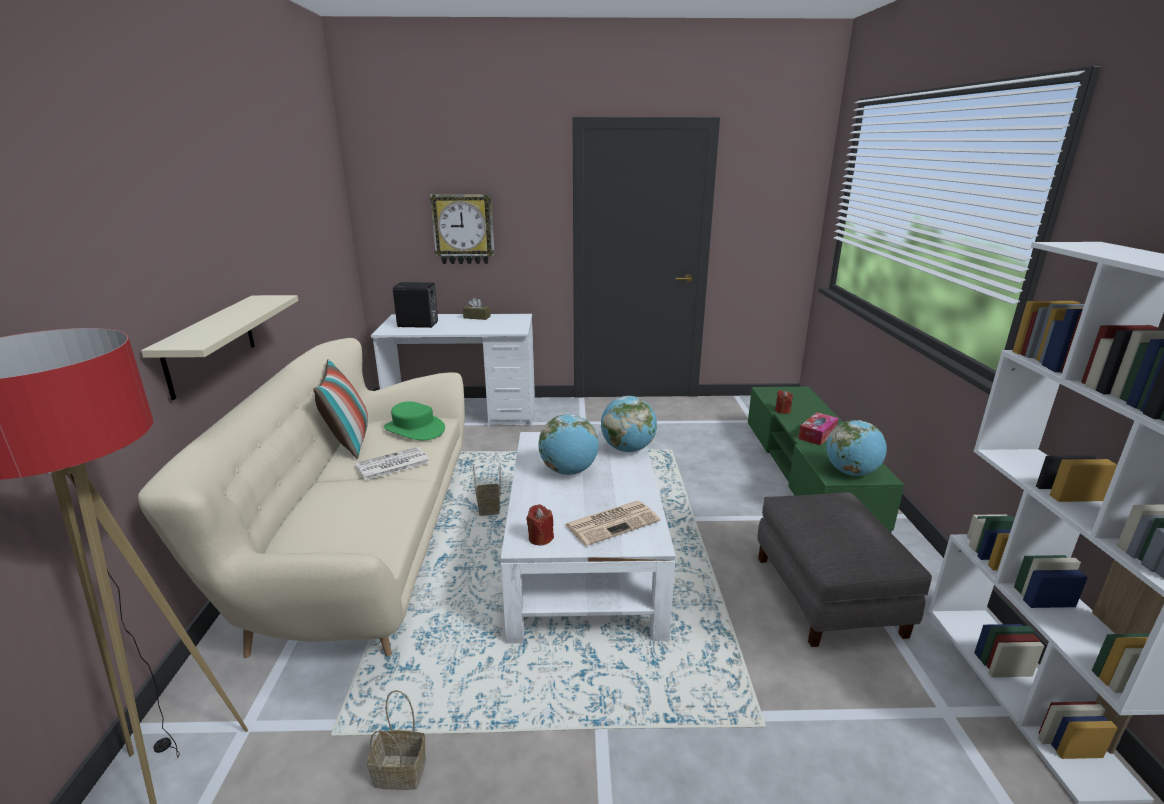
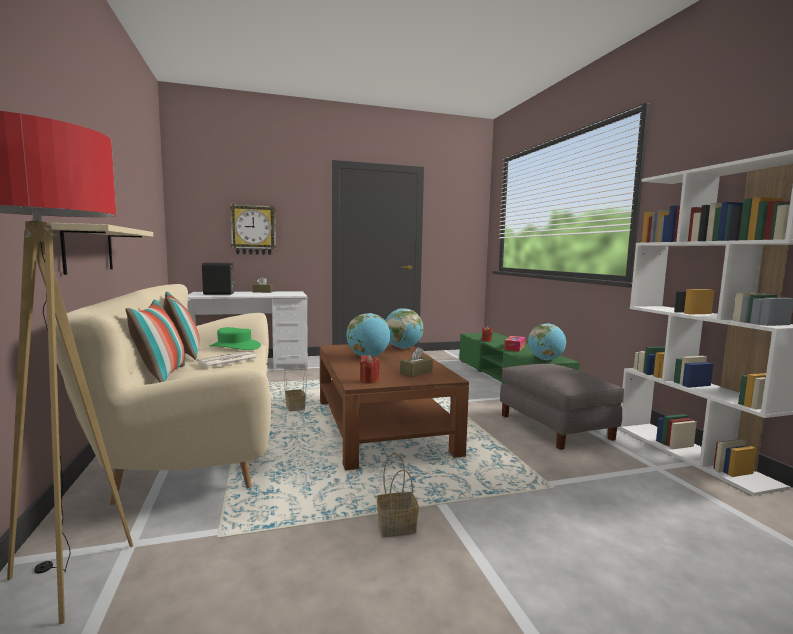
camera: 15 degrees left, 15 degrees down
(307, 492) = (161, 375): none -> pillow
(398, 773) = (290, 550): basket -> basket (395, 527)
(584, 558) = (381, 425): white coffee table -> brown coffee table
(613, 522) = (416, 372): newspaper -> brown tissue box

